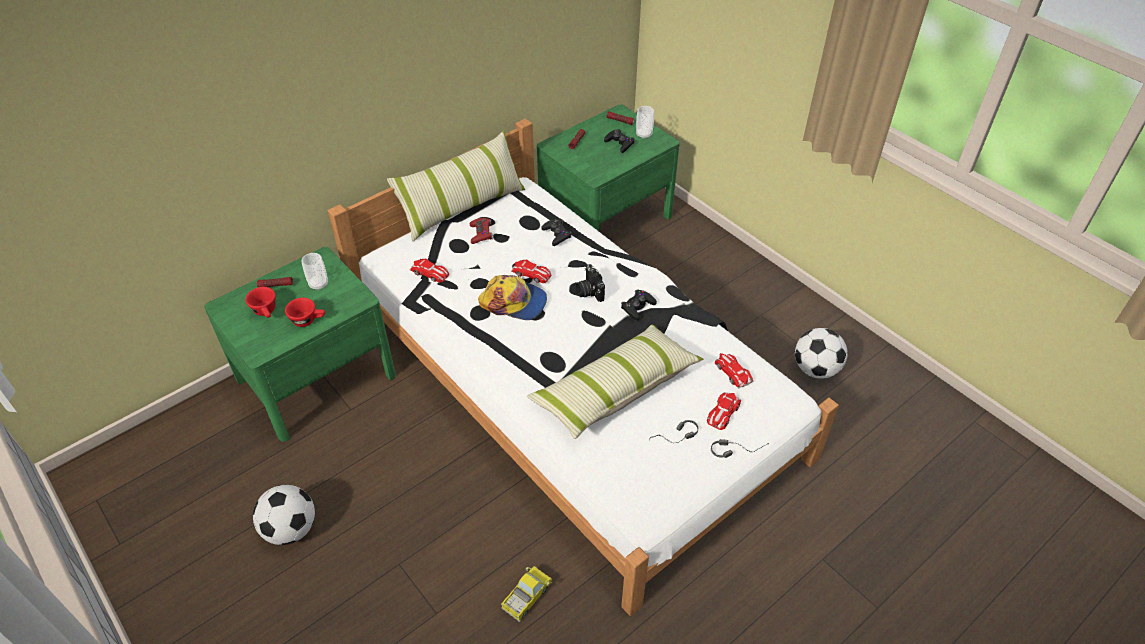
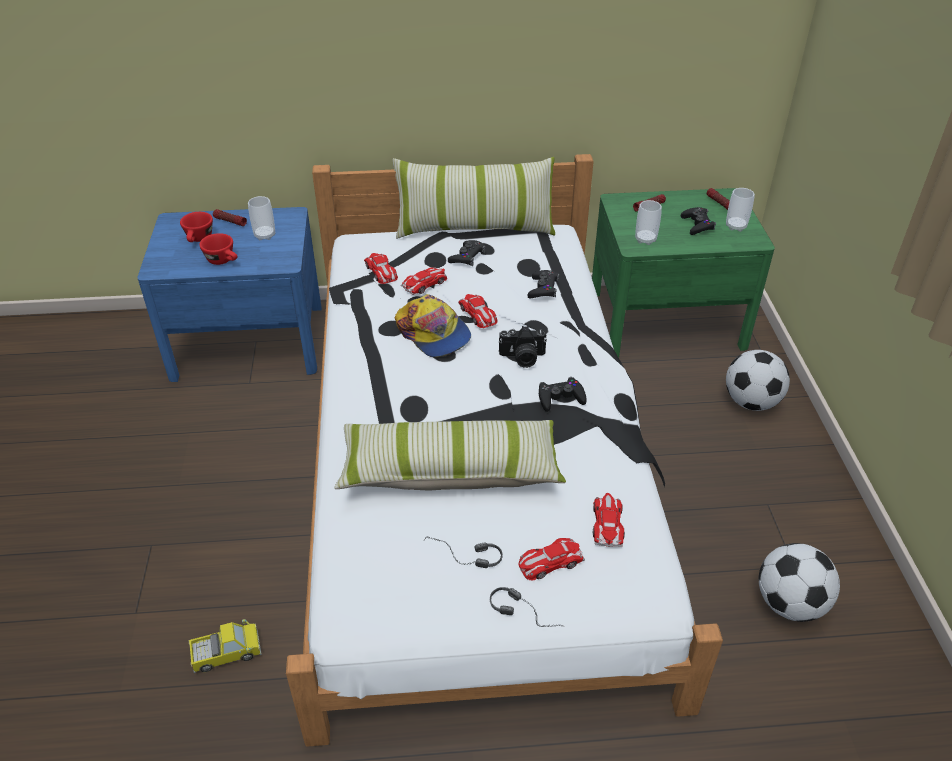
camera: 35 degrees right, 5 degrees down
(291, 529) = (100, 460): football -> football (751, 402)
(316, 378) = (248, 341): green nightstand -> blue nightstand
(472, 268) = (425, 284): none -> toy car
(481, 233) = (467, 257): red game controller -> black game controller
(589, 291) = (522, 358): camera -> camera turned 105 degrees counterclockwise
(597, 168) = (645, 239): none -> cup

